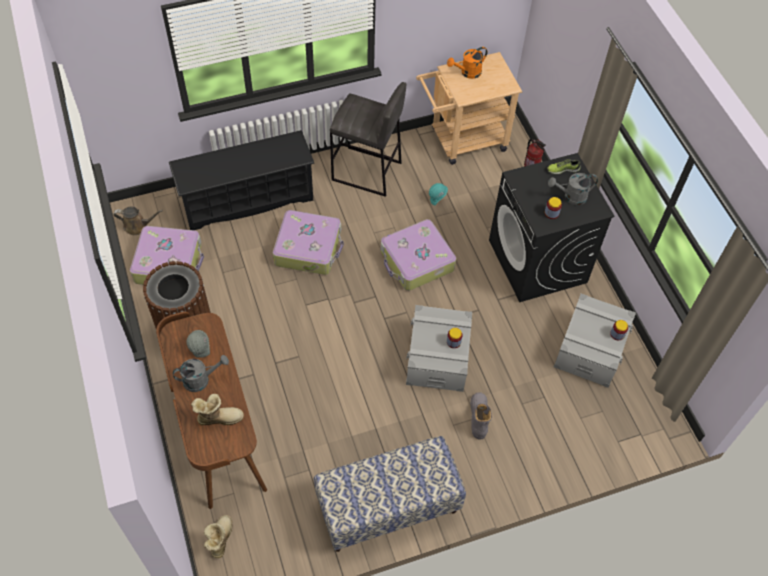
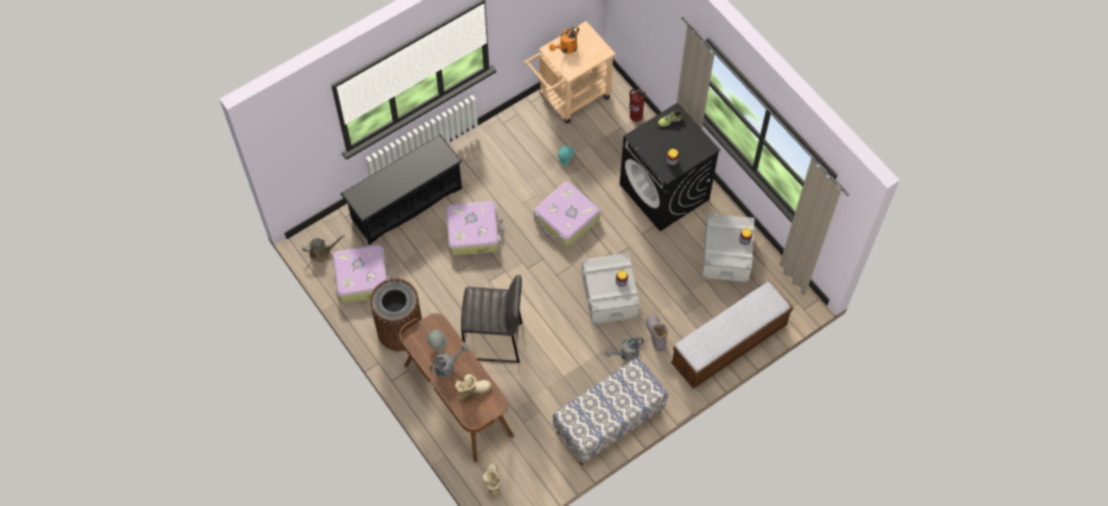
camera: 15 degrees left, 5 degrees up
(367, 172) = (498, 150): grey stool -> grey stool (494, 341)
(564, 455) = (728, 345): none -> bench
(571, 197) = (683, 142): grey watering can -> grey watering can (626, 354)

